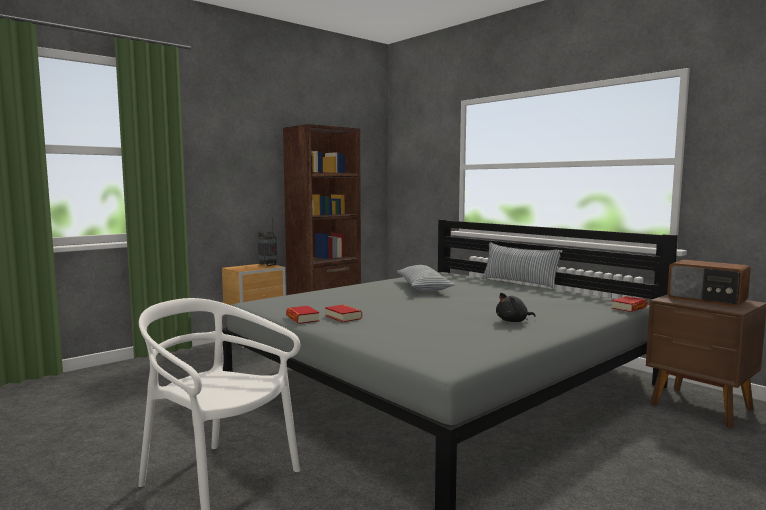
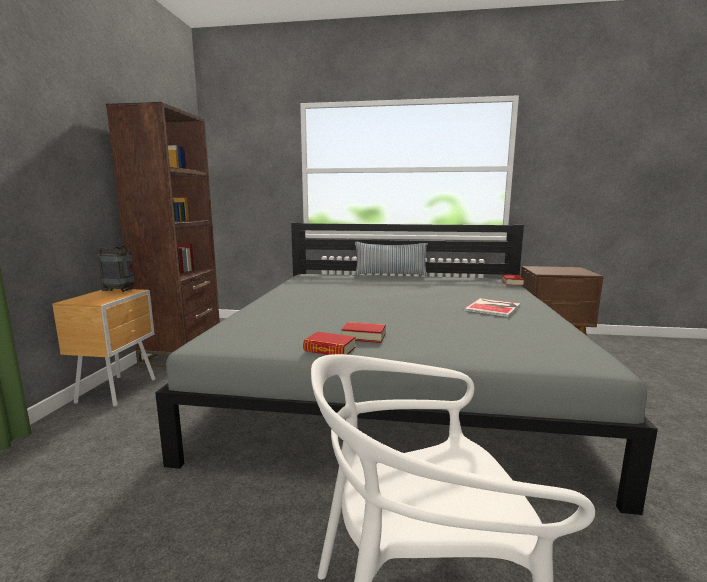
camera: 40 degrees left, 5 degrees up
(423, 287) = (337, 290): pillow -> none
(513, 321) = (494, 307): black plush toy -> book
(707, 299) = (555, 269): radio -> none

